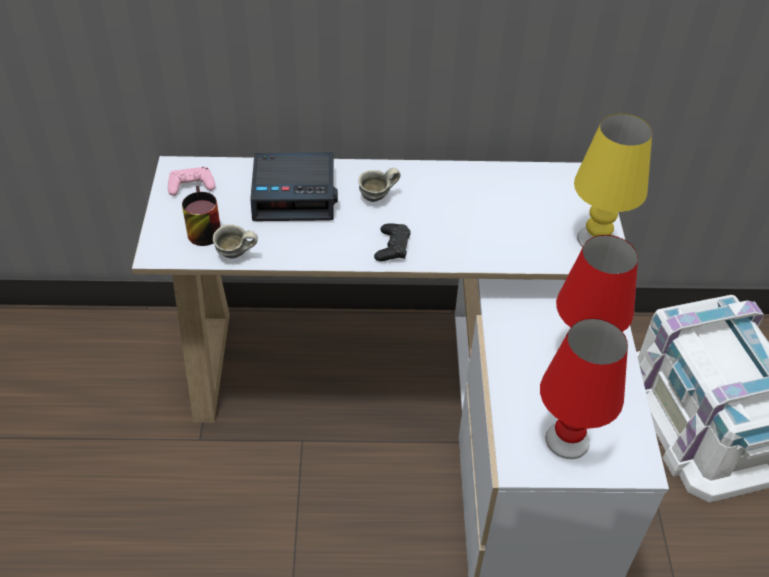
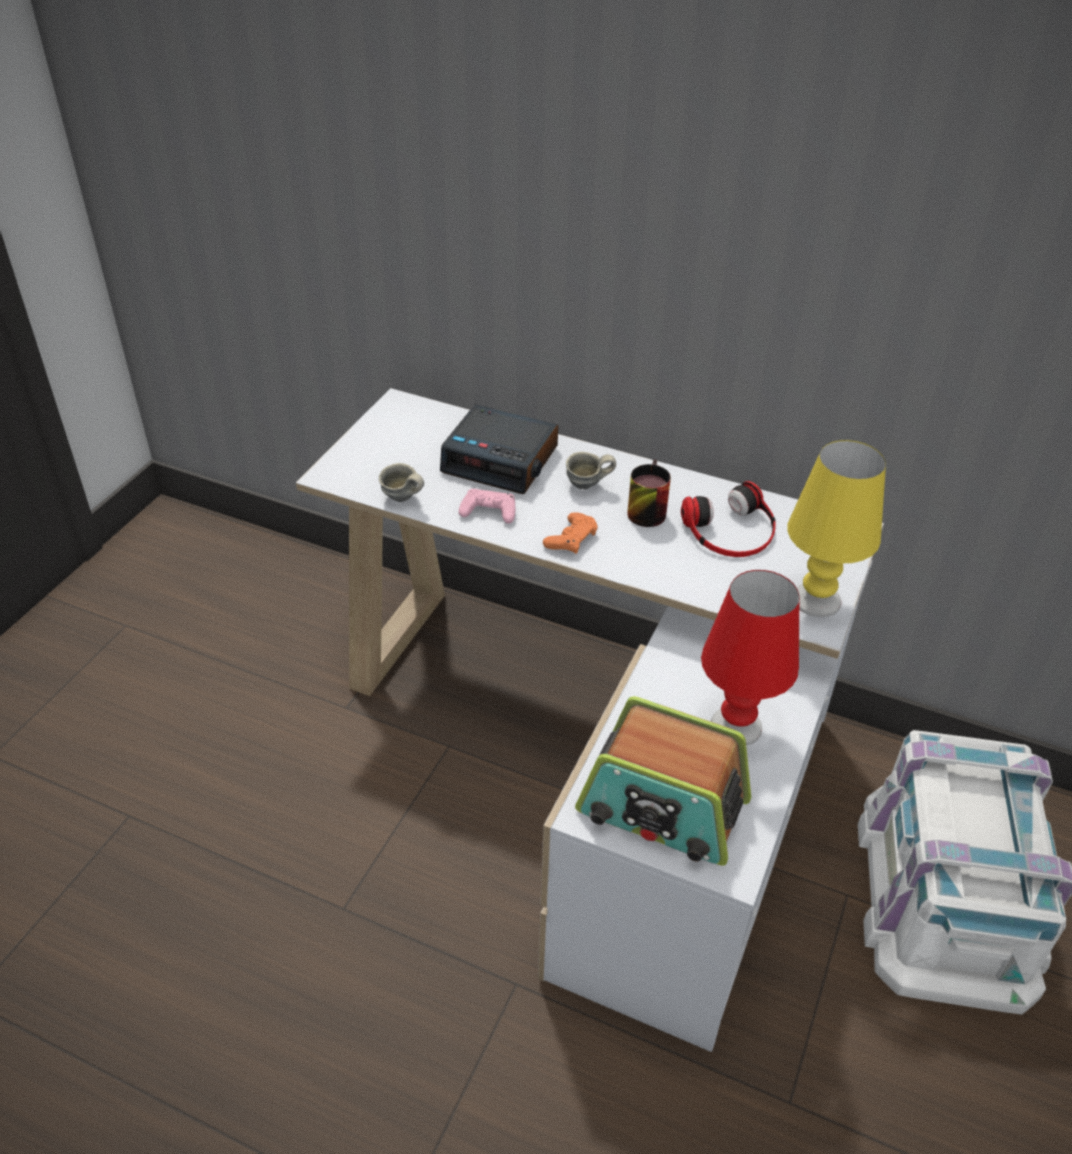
camera: 25 degrees right, 5 degrees down
(191, 185) = (402, 423): pink game controller -> pink game controller (489, 511)
(200, 230) = (384, 466): mug -> mug (644, 509)
(392, 247) = (571, 539): black game controller -> orange game controller
(505, 202) = (731, 531): none -> headphones
(567, 440) = (662, 808): red table lamp -> radio

